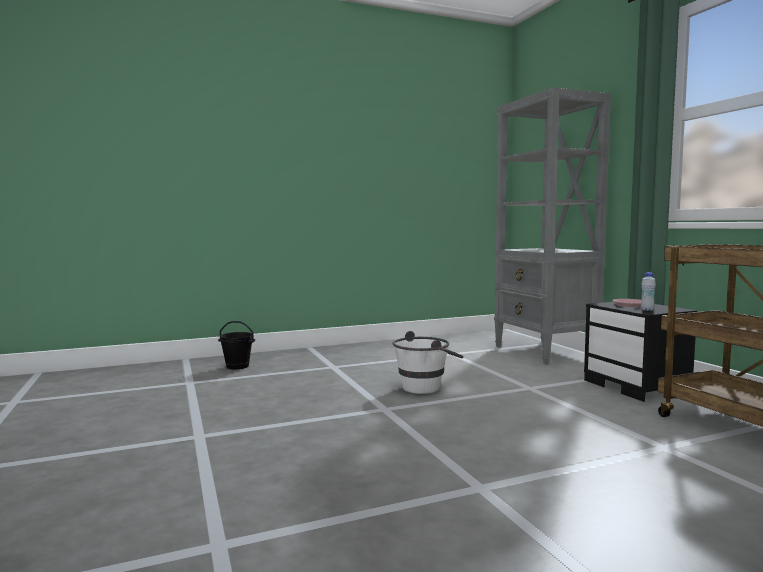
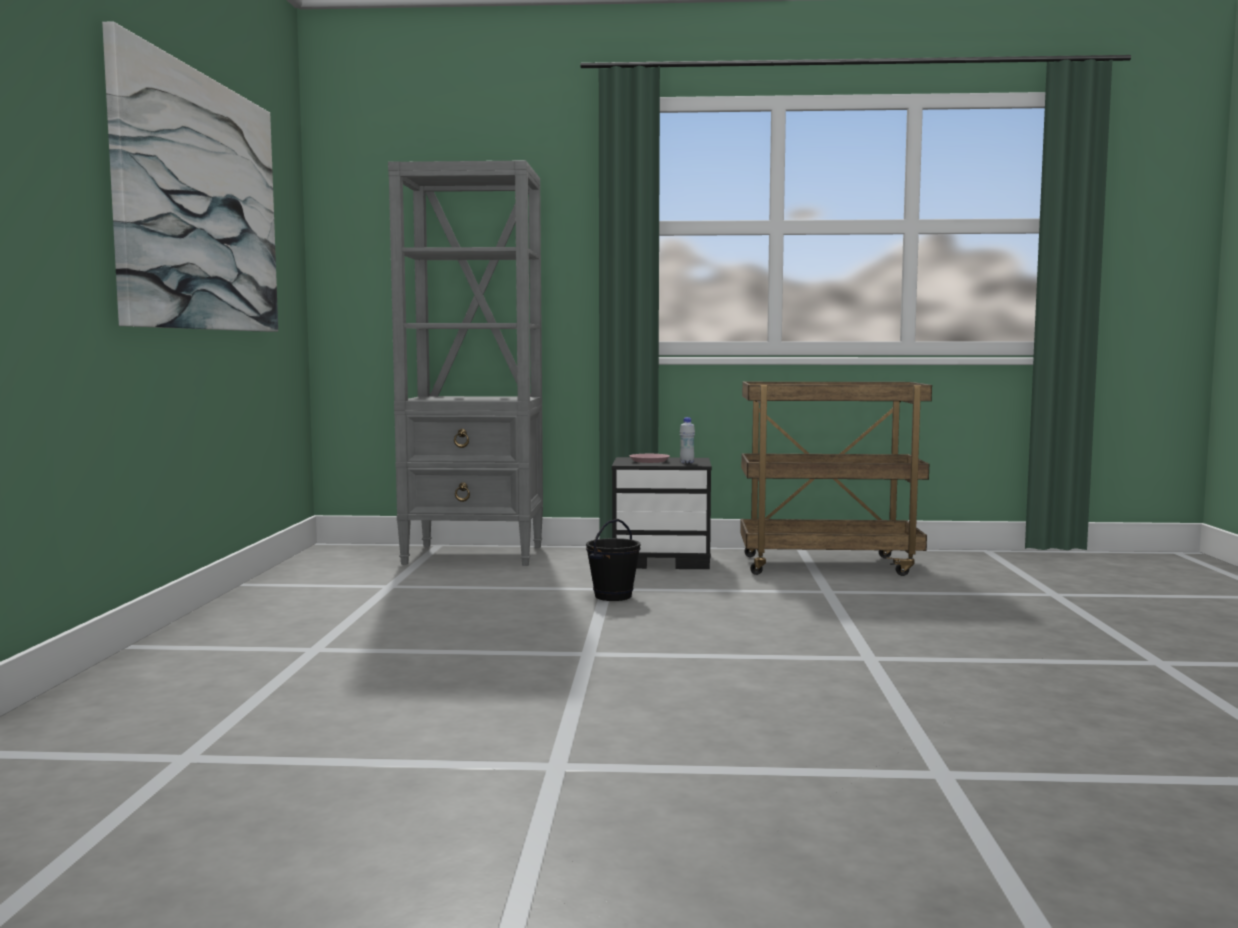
camera: 65 degrees left, 0 degrees up
(238, 366) = (145, 709): black bucket -> black bucket (612, 596)
(387, 149) = (200, 203): none -> picture
(428, 386) = (527, 621): white bucket -> none

